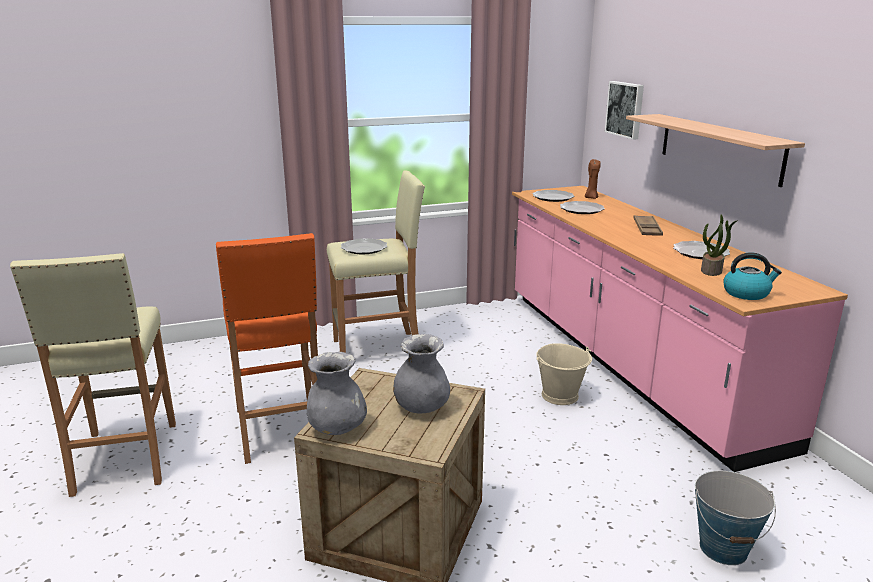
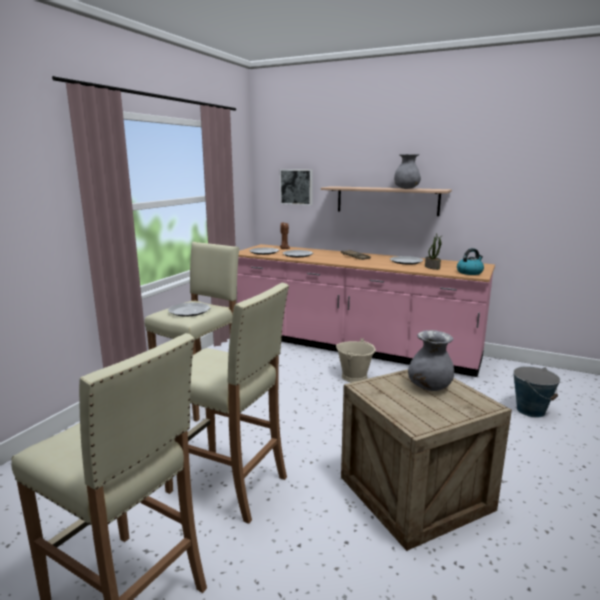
camera: 45 degrees left, 5 degrees down
(280, 429) = (229, 484): orange stool -> beige stool
(337, 428) = (422, 421): grey vase -> grey vase (406, 188)

